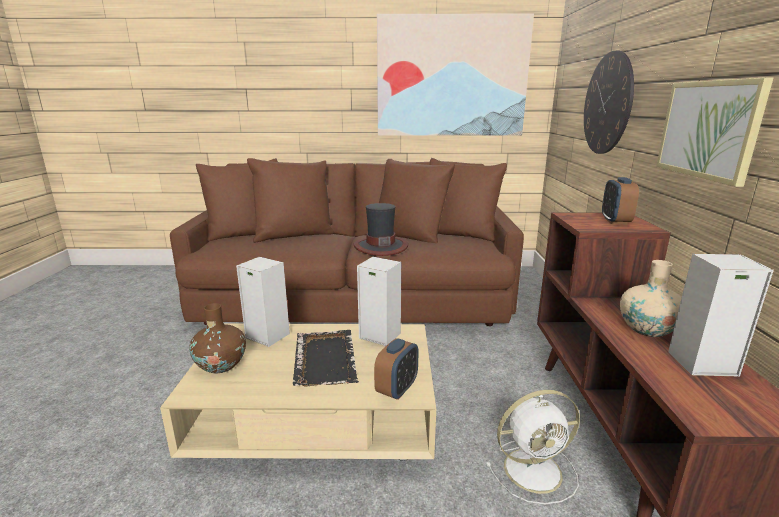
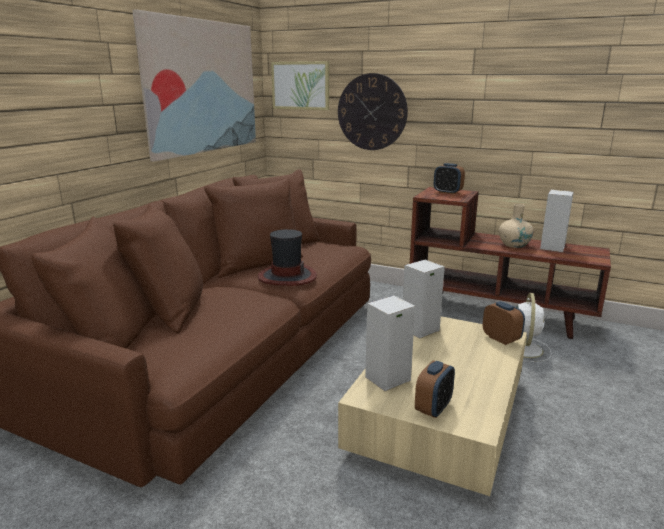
camera: 65 degrees left, 0 degrees up
(221, 365) = (433, 408): brown vase -> alarm clock
(325, 359) = (447, 357): black tray -> none
(708, 129) = (492, 129): picture -> picture (300, 85)

